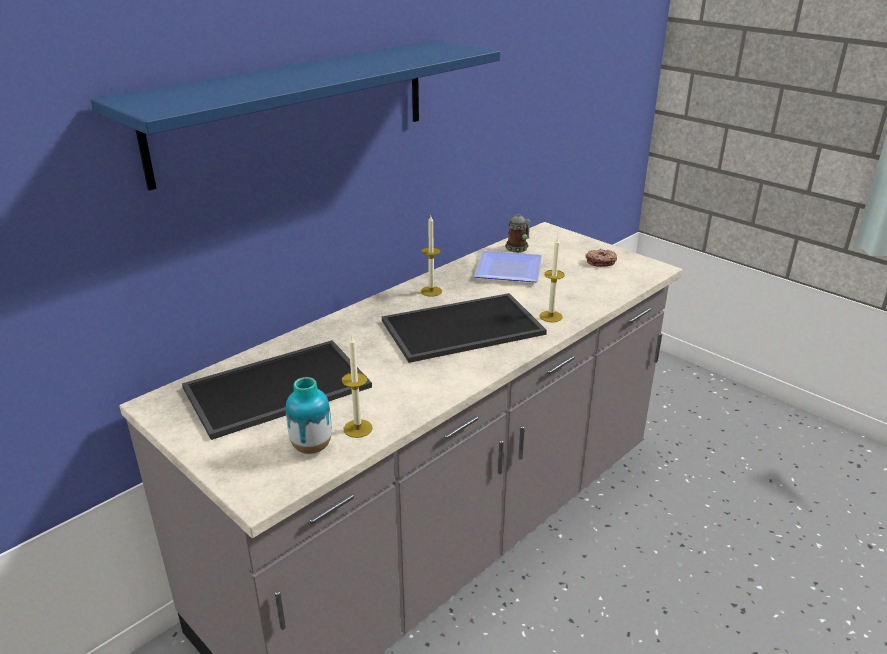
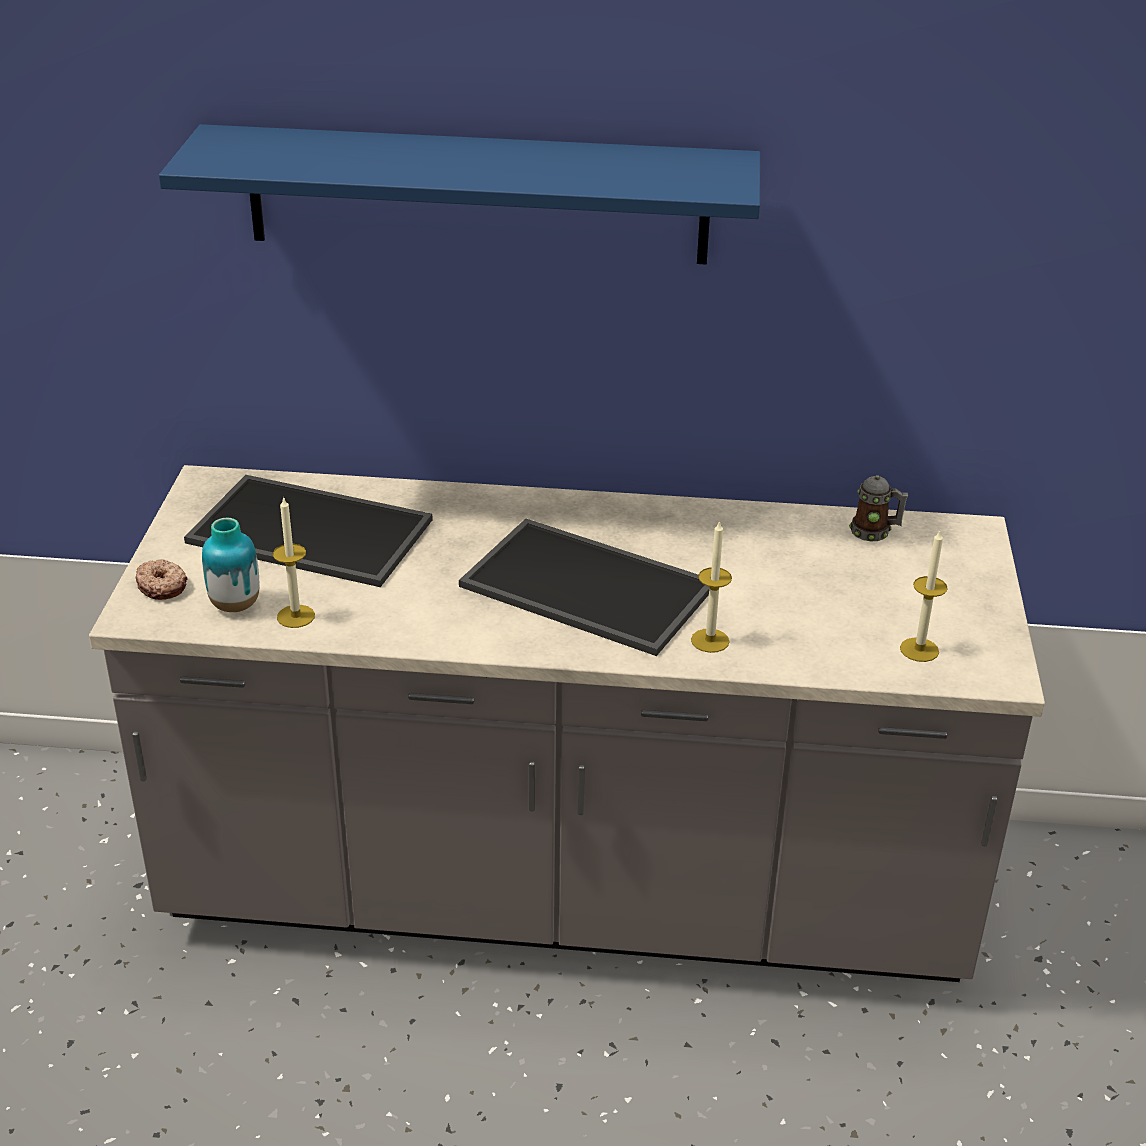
camera: 50 degrees right, 5 degrees up
(431, 291) = (645, 523): candle -> candle (919, 650)
(506, 271) = (787, 552): plate -> none
(600, 262) = (942, 618): donut -> donut (162, 586)

